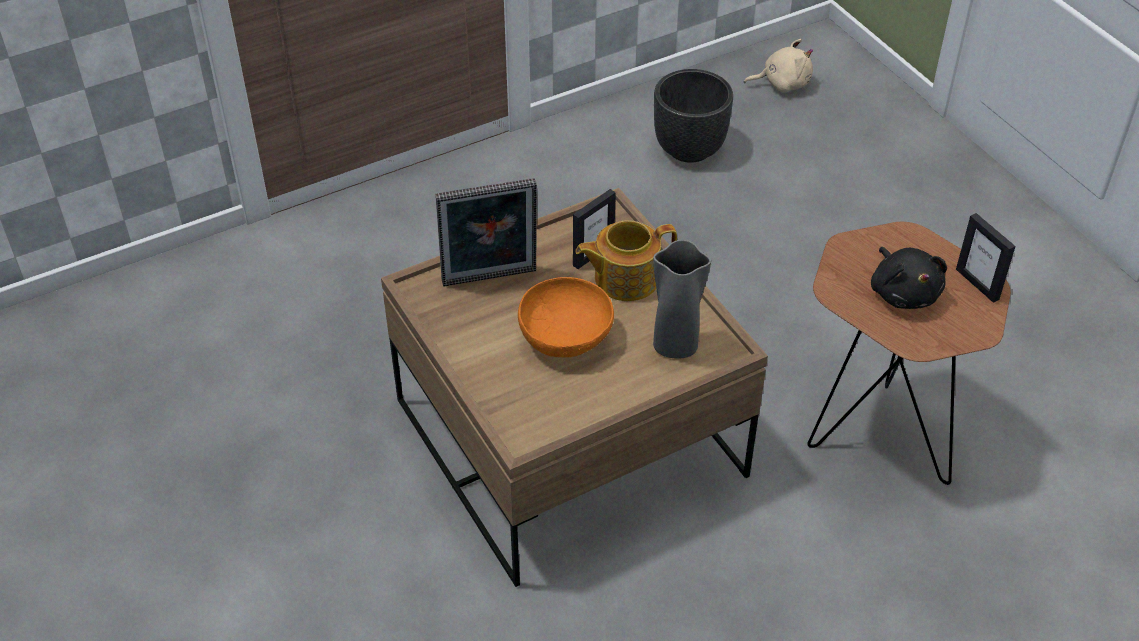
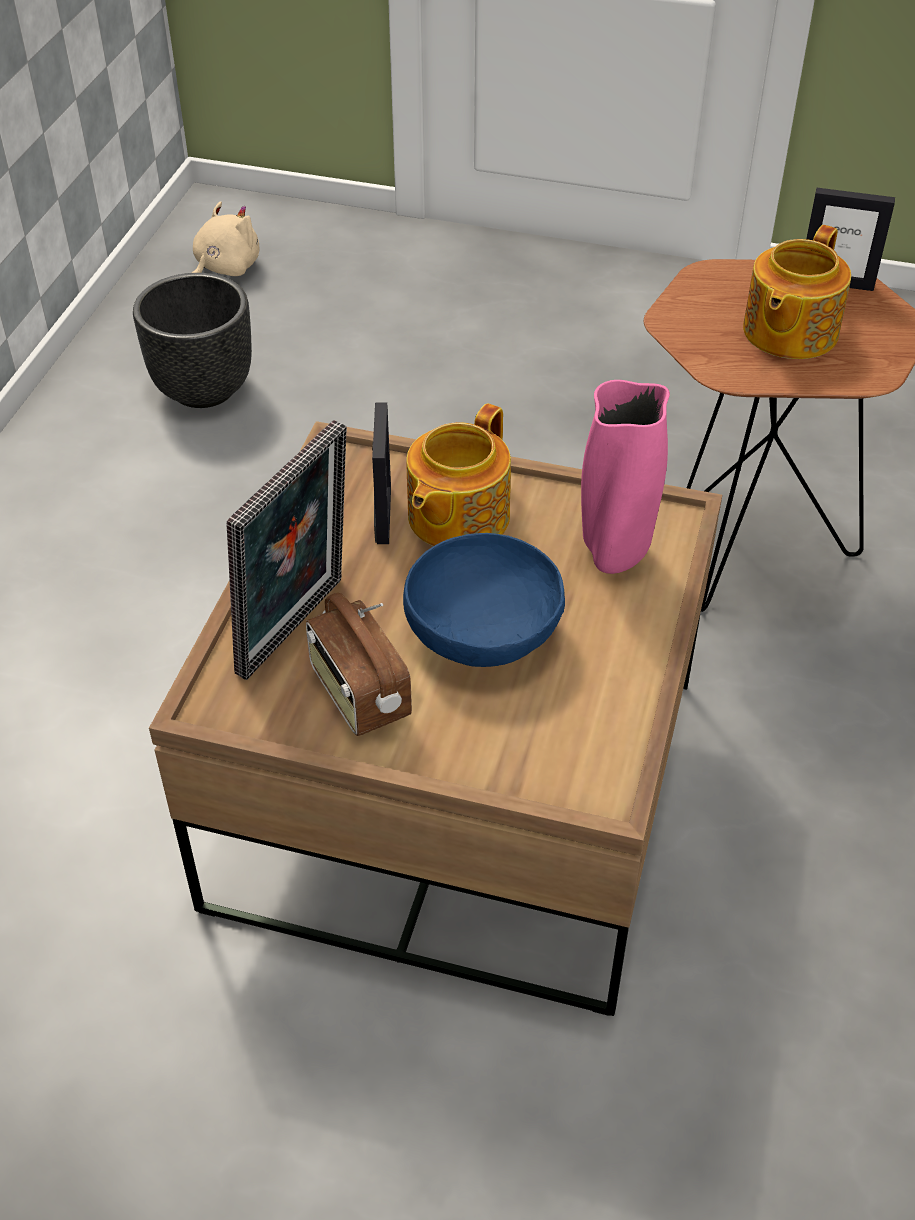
camera: 45 degrees left, 0 degrees up
(479, 325) = (358, 694): none -> radio
(566, 338) = (484, 632): orange bowl -> blue bowl
(675, 347) = (615, 554): grey vase -> pink vase
(903, 292) = (788, 332): black plush toy -> teapot

